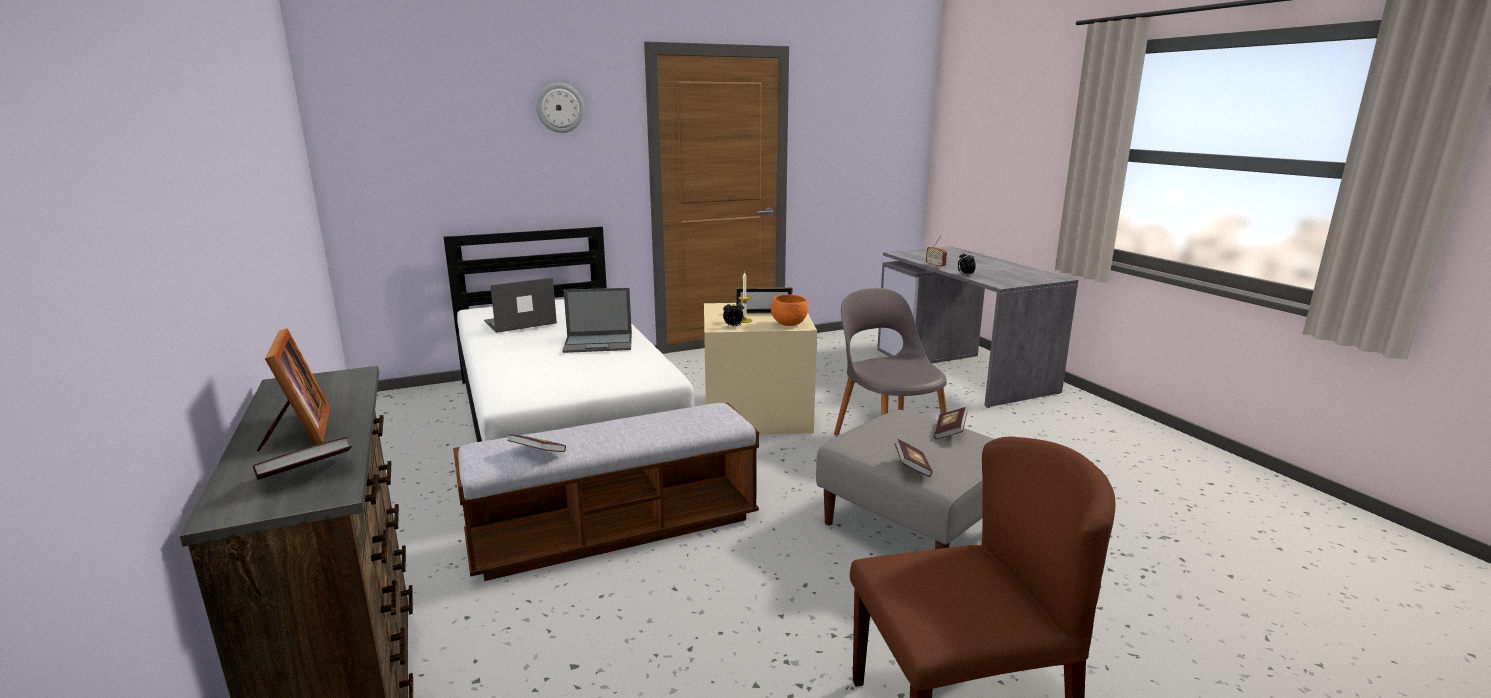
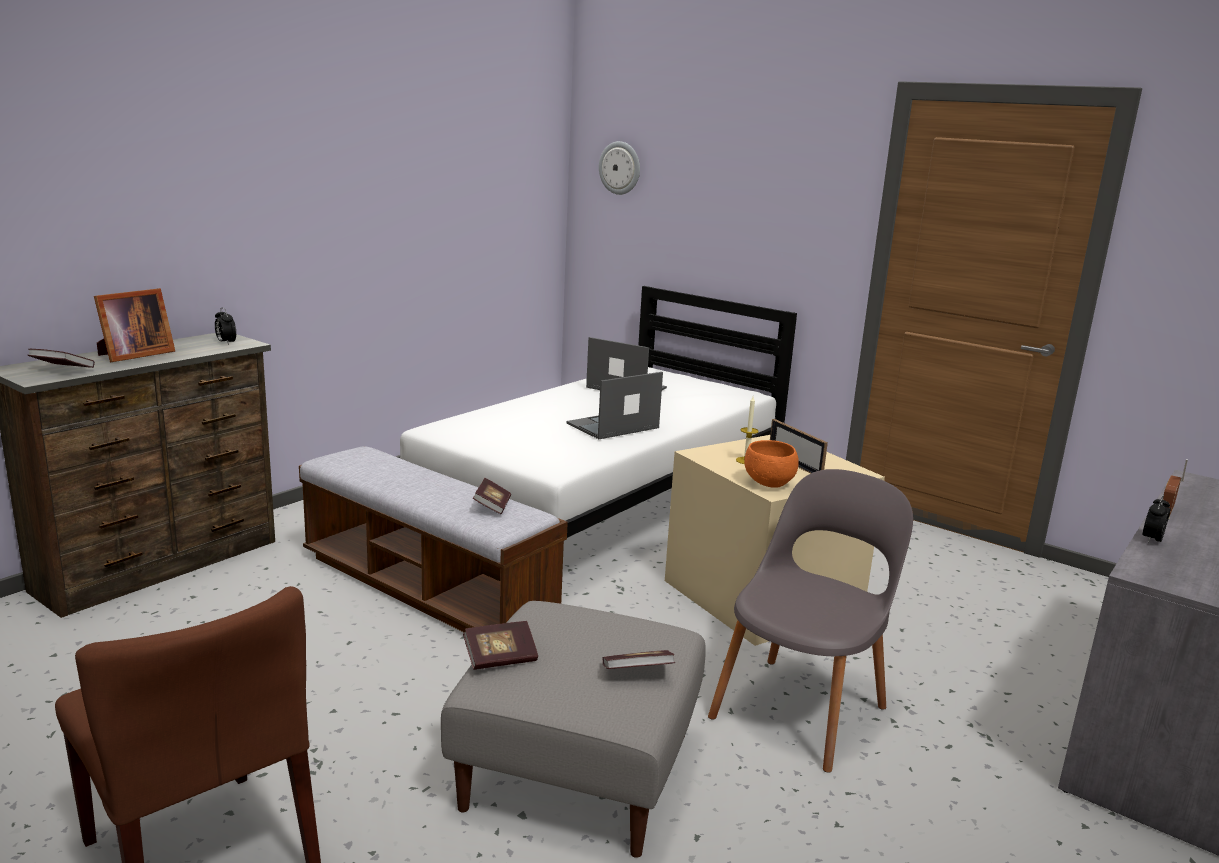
camera: 60 degrees right, 0 degrees up
(537, 453) = (359, 470): book -> book (492, 506)
(559, 108) = (780, 162): wall clock -> wall clock (620, 168)
(599, 343) = (612, 426): laptop -> laptop turned 90 degrees clockwise
(733, 327) = (713, 460): alarm clock -> alarm clock (226, 343)

